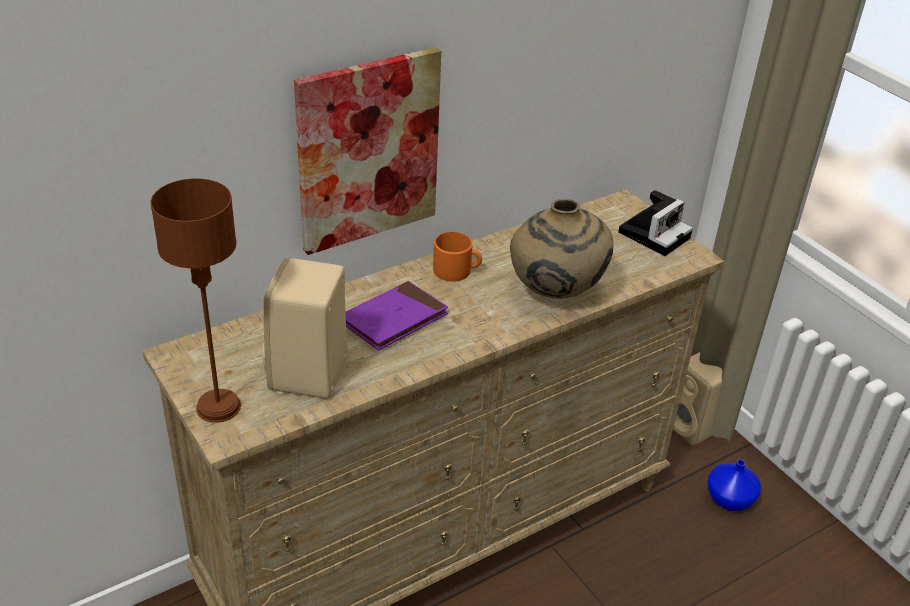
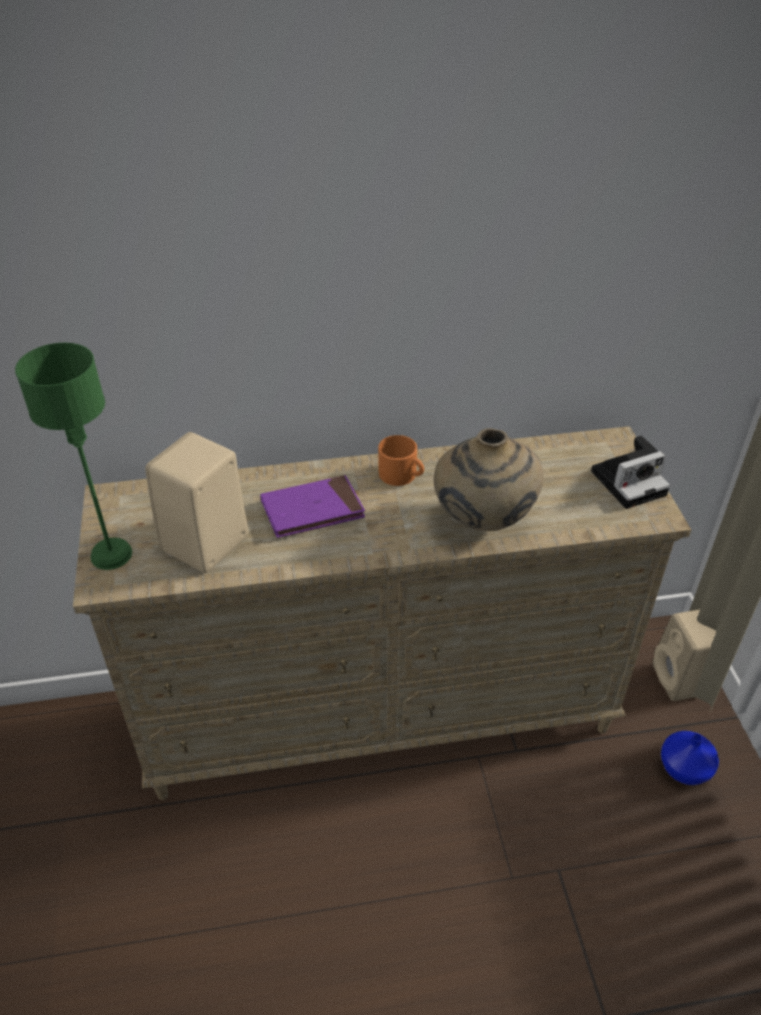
camera: 25 degrees right, 5 degrees up
(218, 406) = (111, 554): brown table lamp -> green table lamp
(367, 150) = (316, 341): picture -> none

